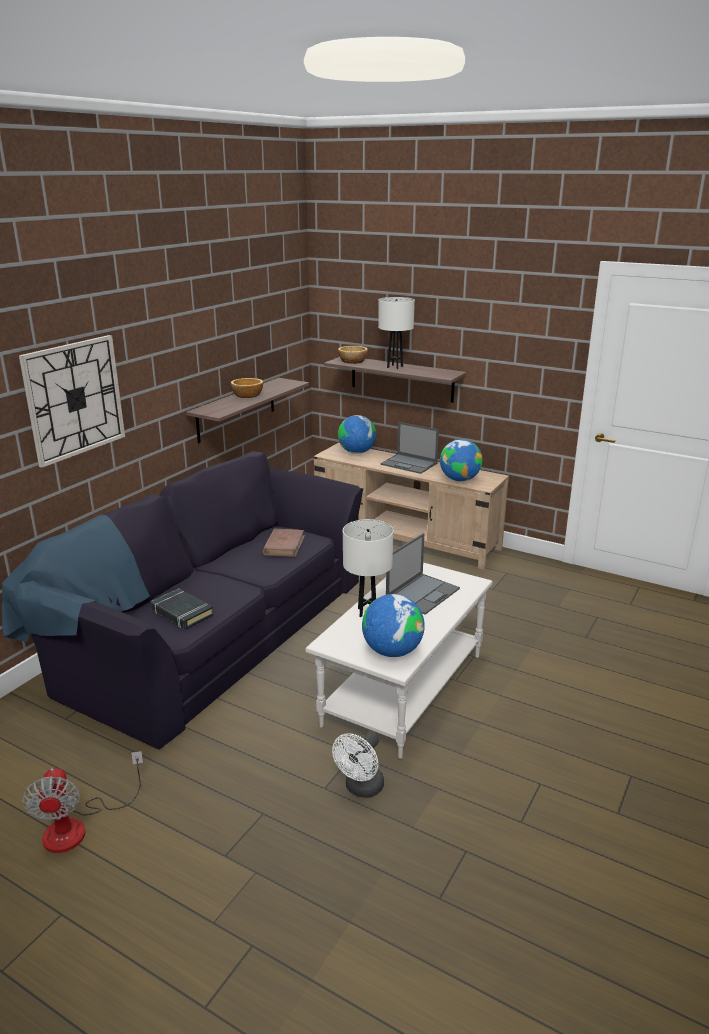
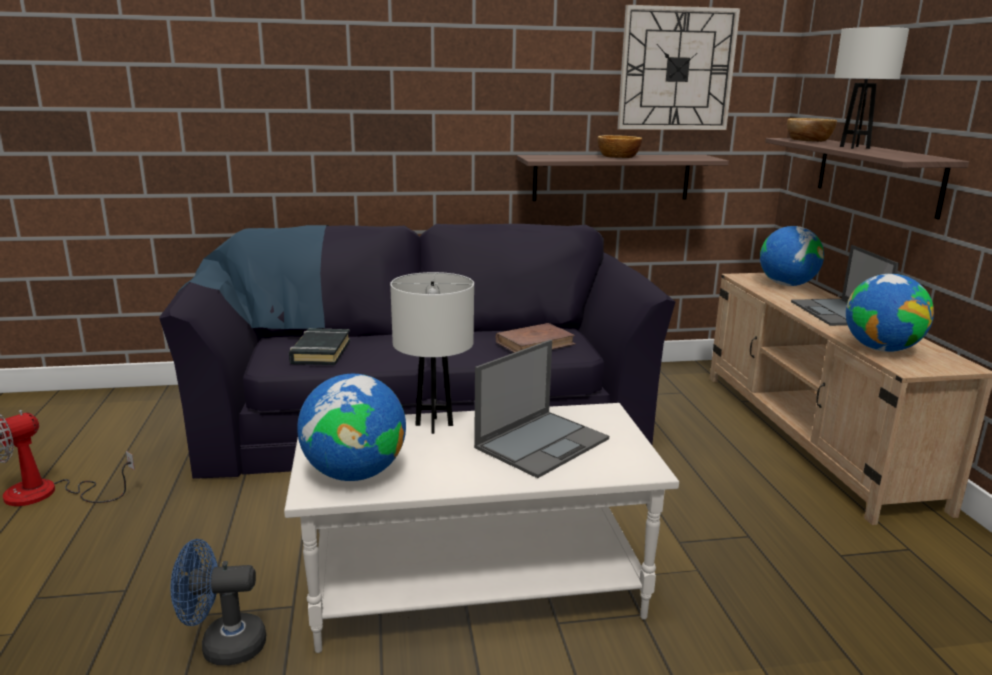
camera: 50 degrees right, 5 degrees down
(74, 399) = (345, 93): wall clock -> wall clock (676, 69)
(361, 789) = (223, 646): white fan -> blue fan
(423, 593) = (543, 443): laptop -> laptop turned 45 degrees counterclockwise

